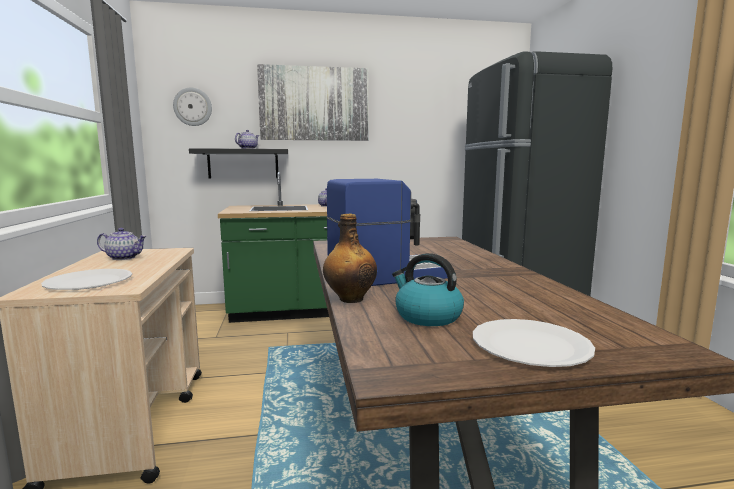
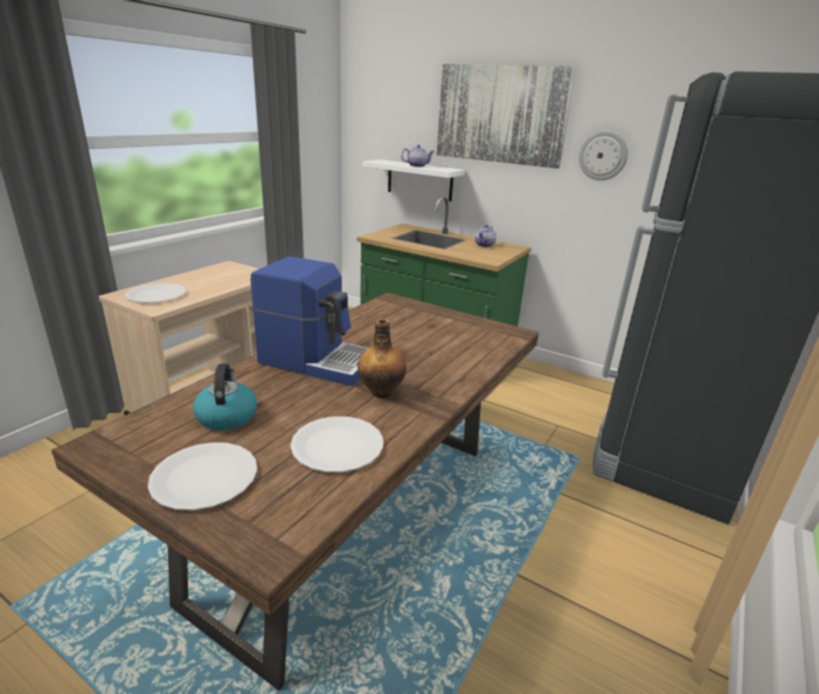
camera: 40 degrees right, 15 degrees up
(124, 257) = (221, 274): teapot -> none
(193, 107) = (381, 113): wall clock -> wall clock (603, 155)
(243, 164) = (419, 180): black shelf -> white shelf
(350, 299) = (233, 375): bottle -> bottle (381, 391)
(536, 300) = (337, 446): none -> white plate

